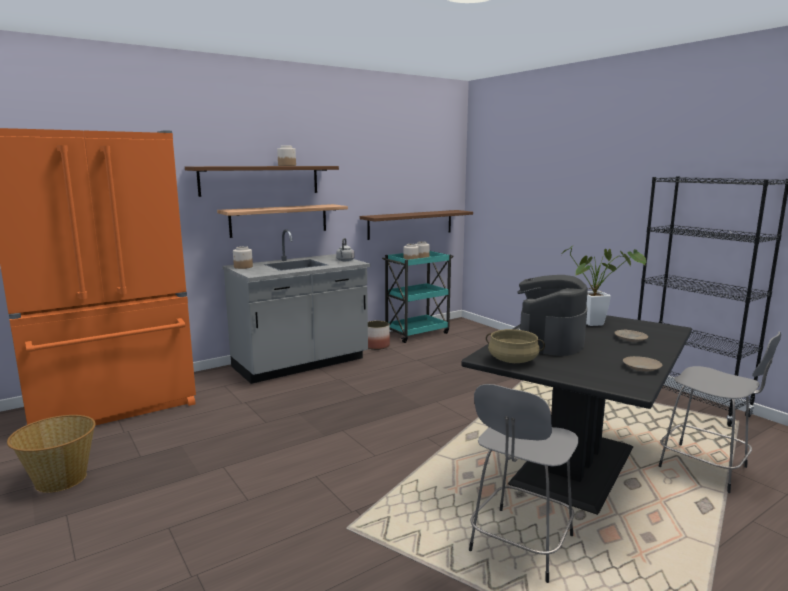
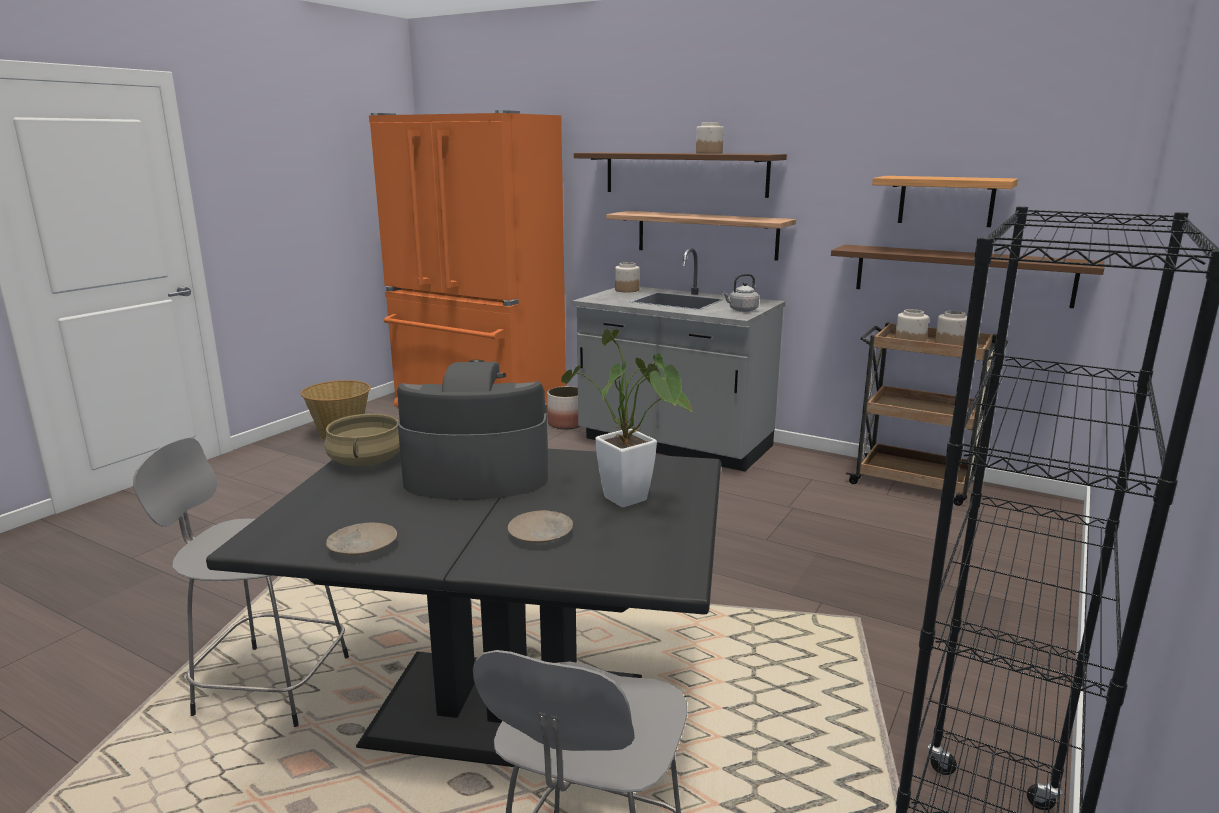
camera: 65 degrees right, 5 degrees up
(377, 346) = (806, 469): planter -> planter (566, 424)
(401, 188) = (946, 201): none -> shelf
(417, 333) = (914, 483): turquoise cart -> brown cart

